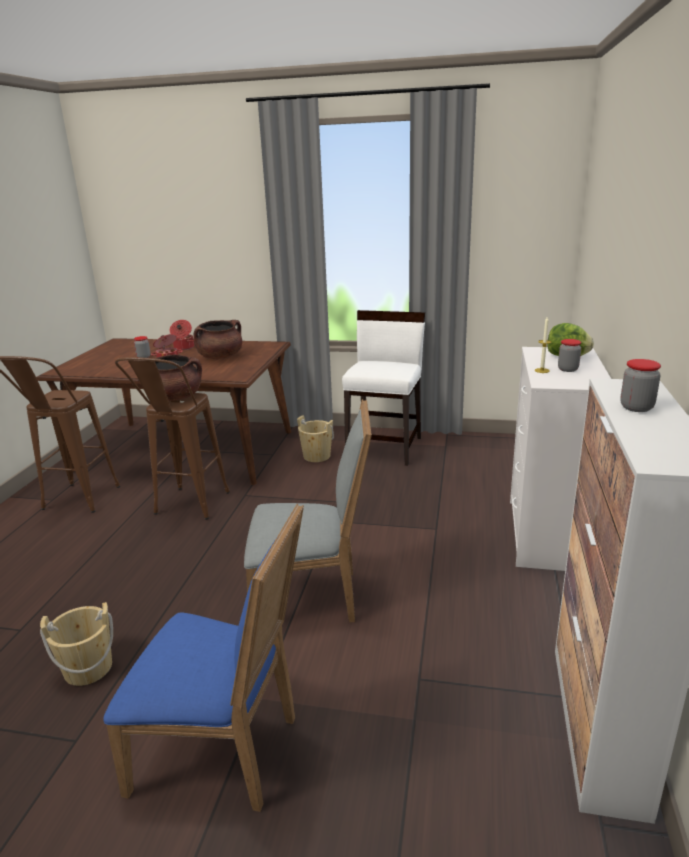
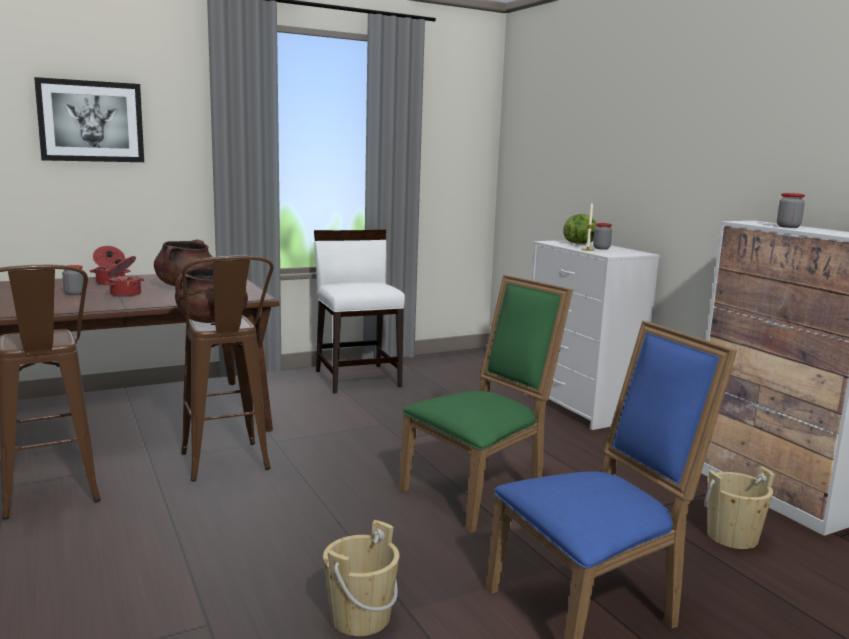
camera: 40 degrees left, 10 degrees down
(187, 219) = (91, 121): none -> picture
(312, 597) = (480, 492): grey chair -> green chair
(317, 456) = (299, 396): beige bucket -> beige bucket (732, 536)

